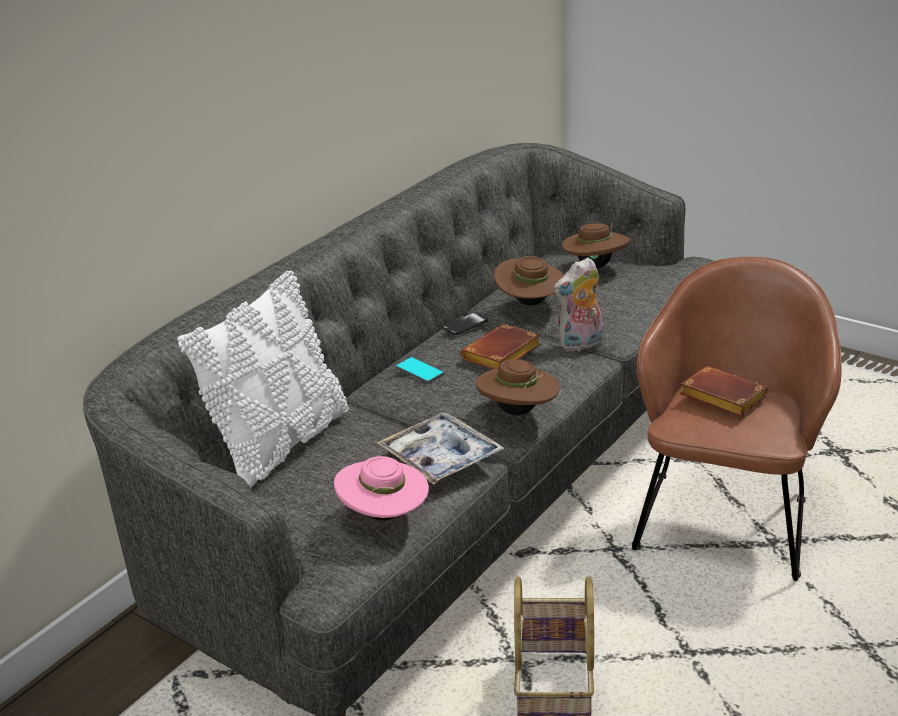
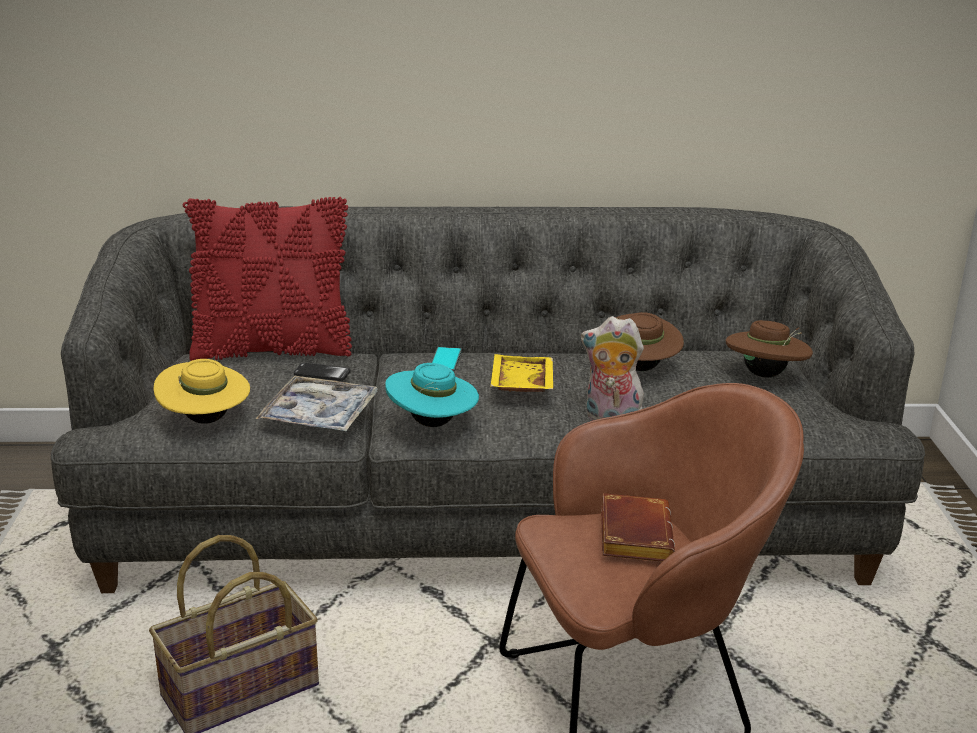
camera: 50 degrees right, 5 degrees down
(280, 444) = (273, 349): white pillow -> red pillow
(384, 515) = (205, 420): pink hat -> yellow hat
(465, 325) = (558, 355): phone -> phone (322, 373)
(501, 355) = (520, 385): brown book -> yellow tray
(518, 412) = (432, 424): brown hat -> turquoise hat

